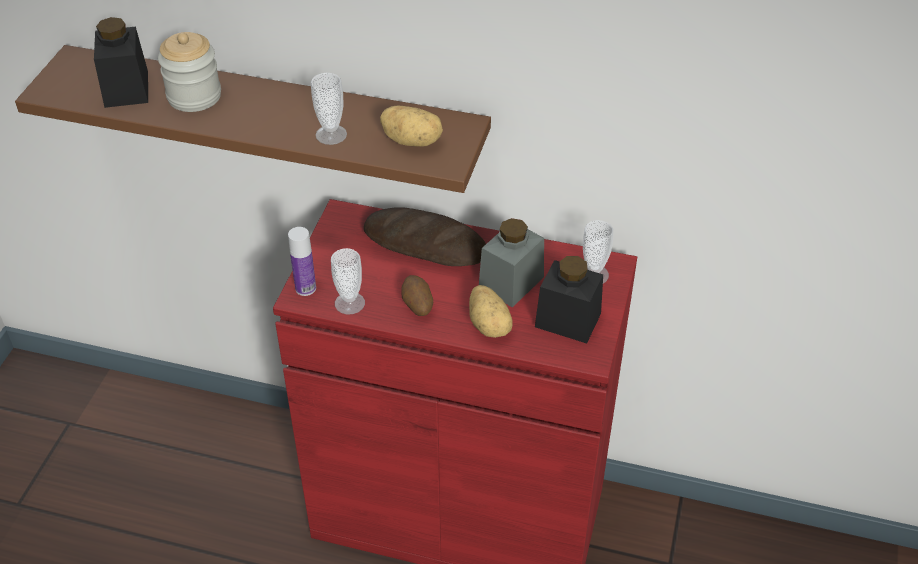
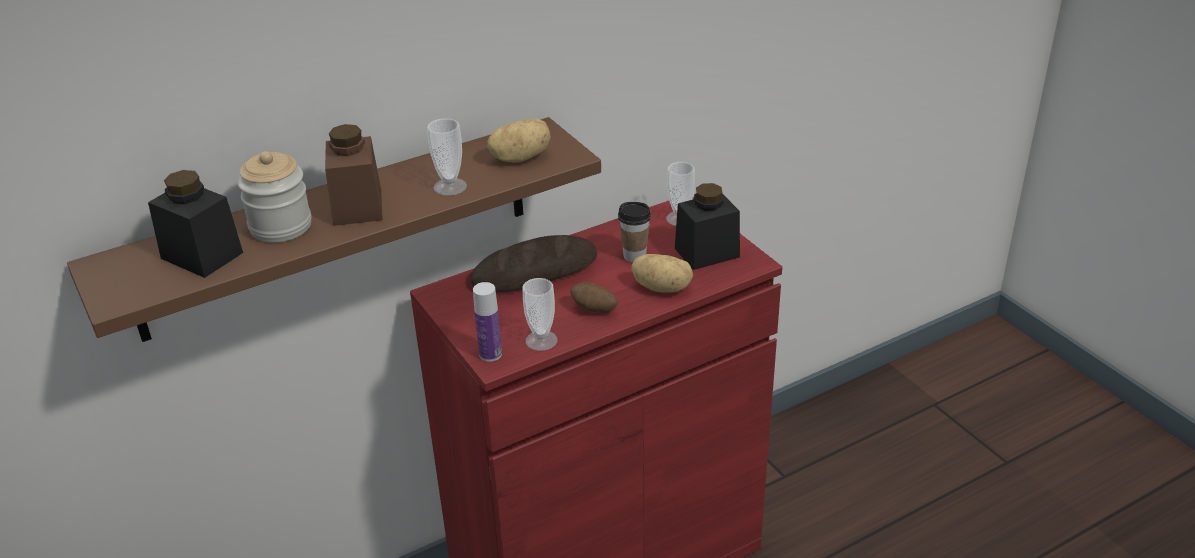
camera: 45 degrees left, 10 degrees down
(256, 111) = (357, 206): none -> brown jar
(511, 282) = (634, 256): grey jar -> cup

